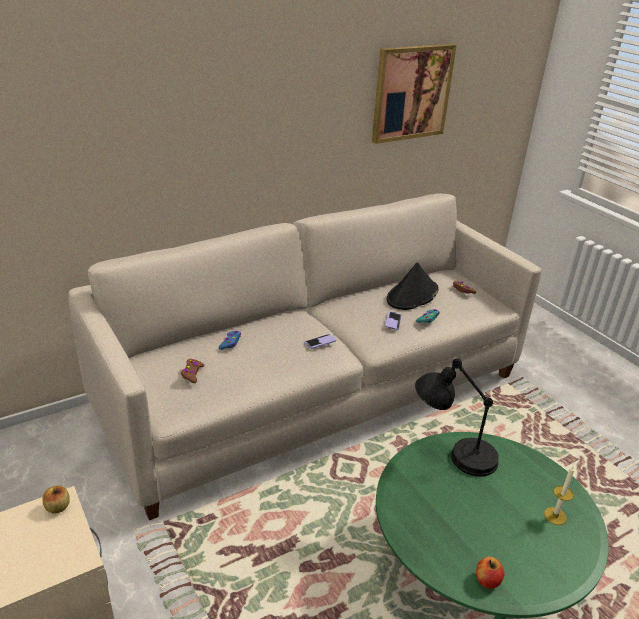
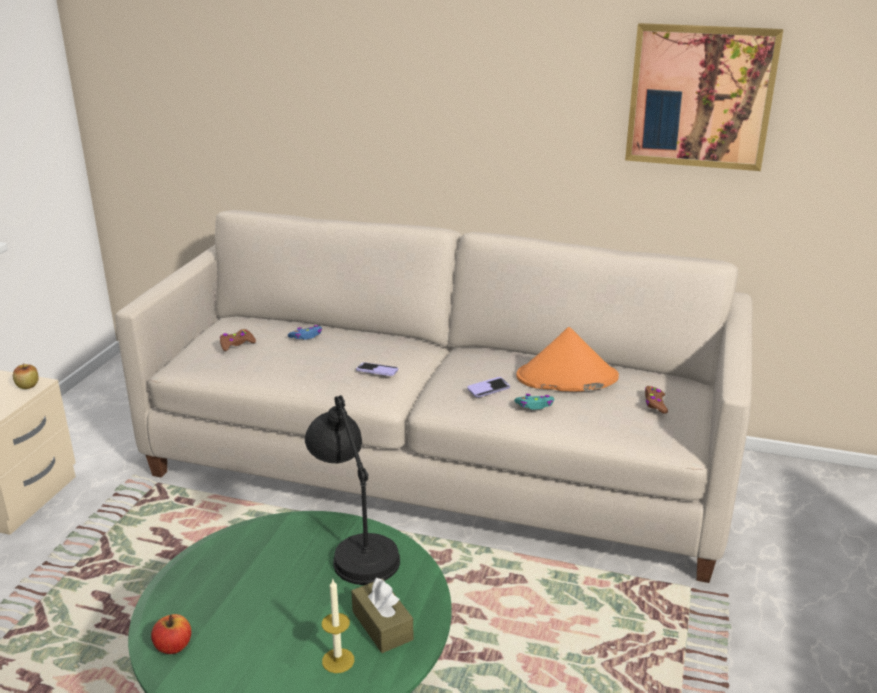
camera: 50 degrees right, 5 degrees down
(412, 295) = (566, 378): black hat -> orange hat
(537, 484) = (382, 625): none -> brown tissue box

